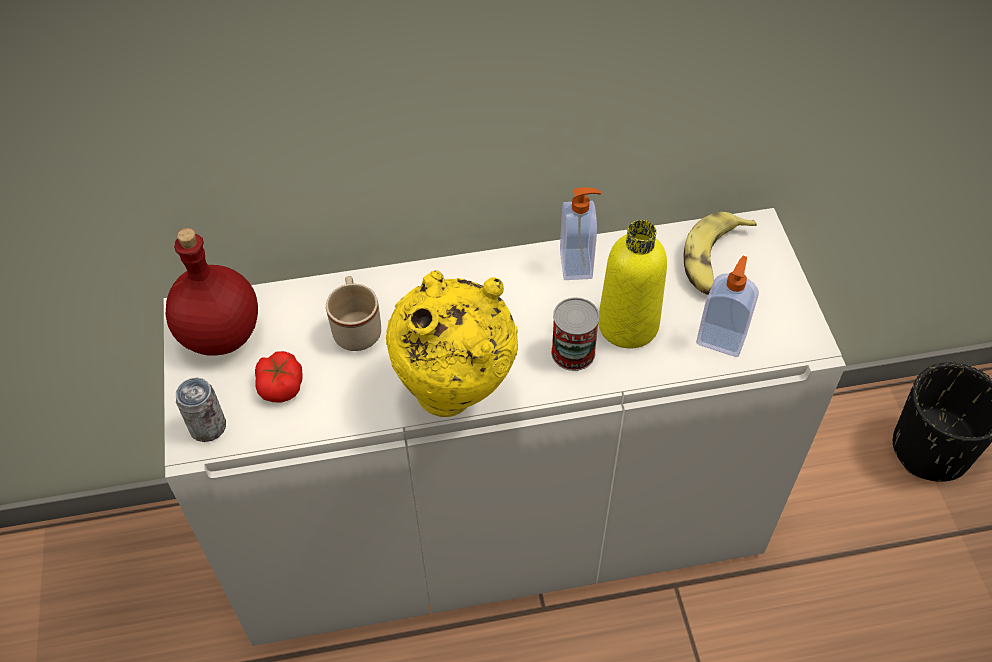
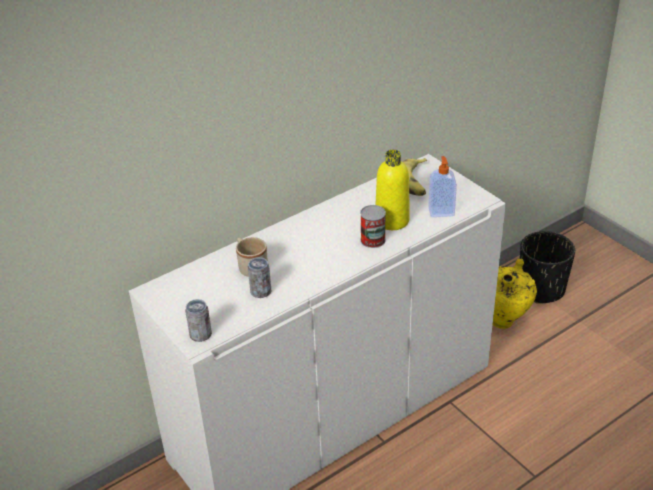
camera: 25 degrees left, 15 degrees down
(222, 335) = (177, 294): red bottle -> none
(281, 385) = (228, 304): tomato -> none
(341, 383) = (260, 292): none -> can
(455, 396) = (326, 276): yellow vase -> yellow vase (505, 320)
(577, 264) = (348, 205): soap dispenser -> none

